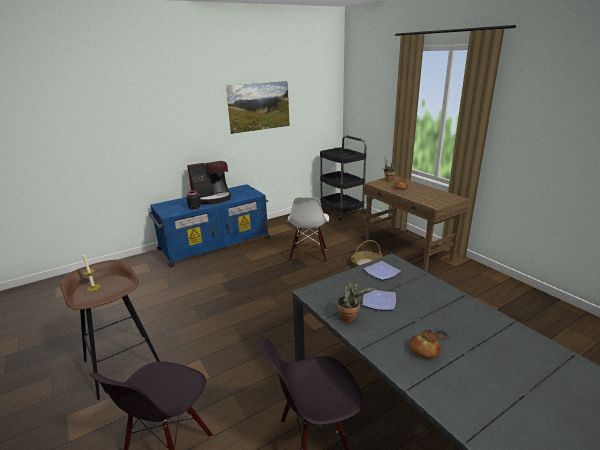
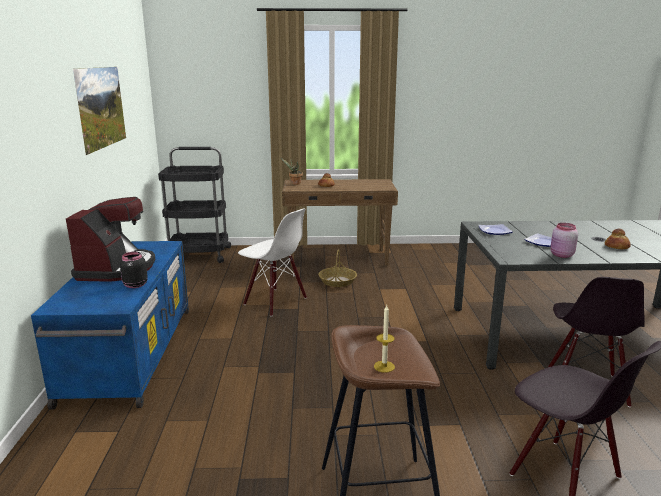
camera: 60 degrees left, 5 degrees down
(350, 317) = (561, 255): potted plant -> pink jar

